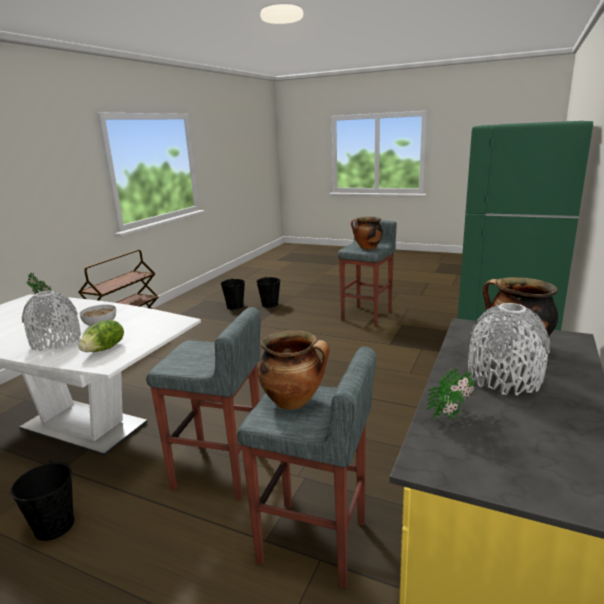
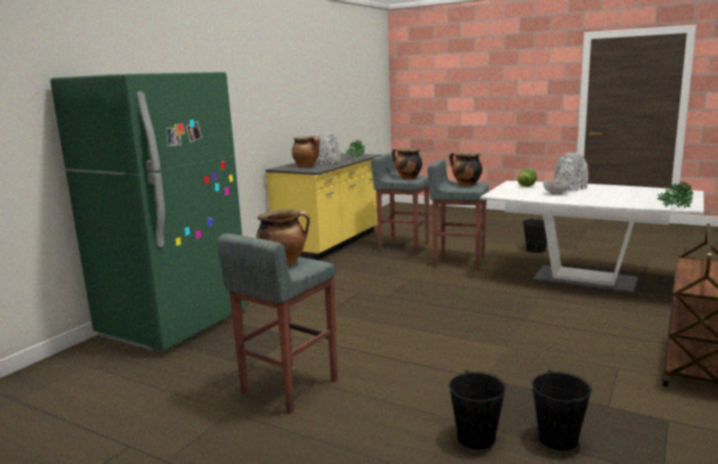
camera: 175 degrees left, 5 degrees down
(191, 362) = (466, 185): none -> cooking pot

